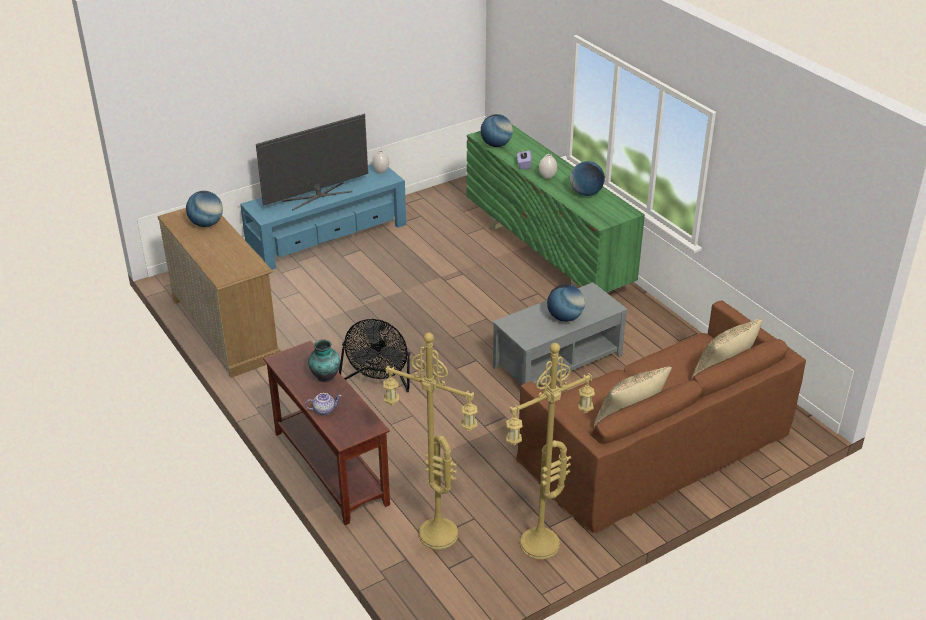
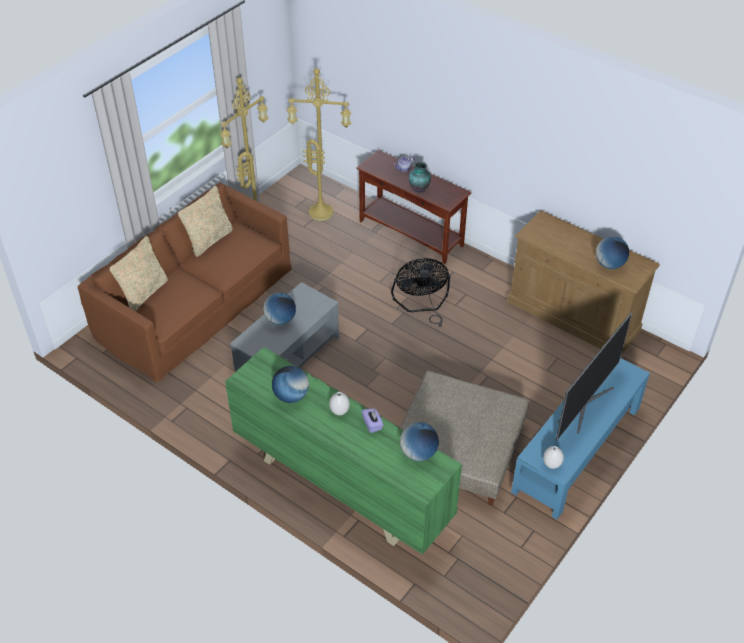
camera: 160 degrees right, 10 degrees up
(429, 257) = (458, 449): none -> beige ottoman

